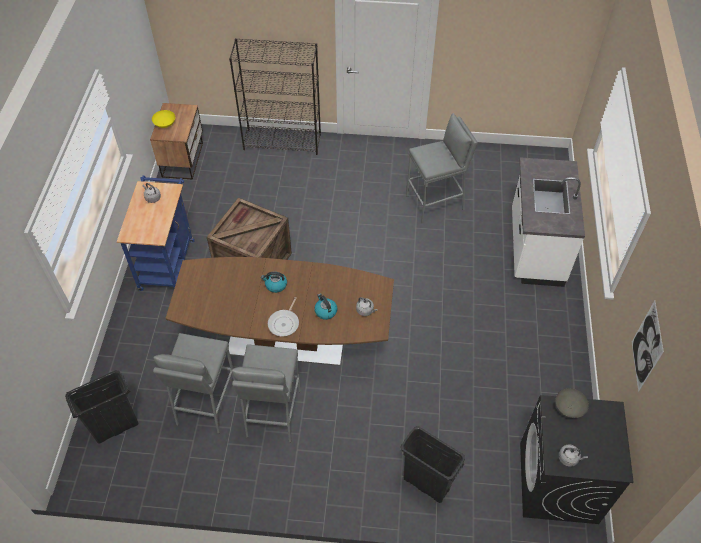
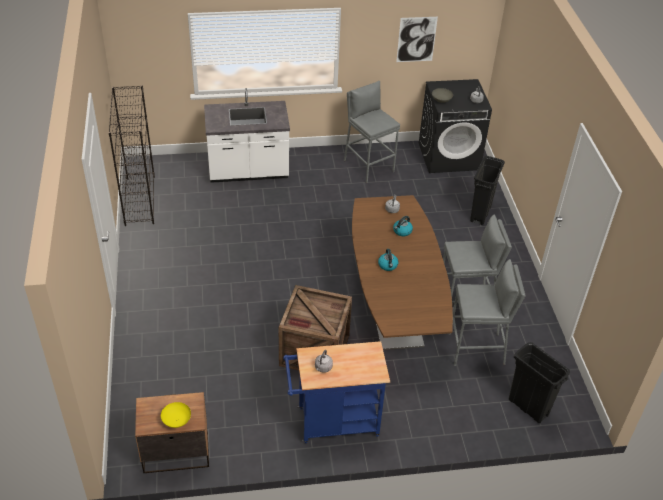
camera: 105 degrees left, 10 degrees down
(283, 142) = (134, 361): black bookcase -> black bookcase (139, 200)
(284, 323) = (423, 253): frying pan -> none
(435, 203) = (208, 232): grey stool -> grey stool (368, 166)

